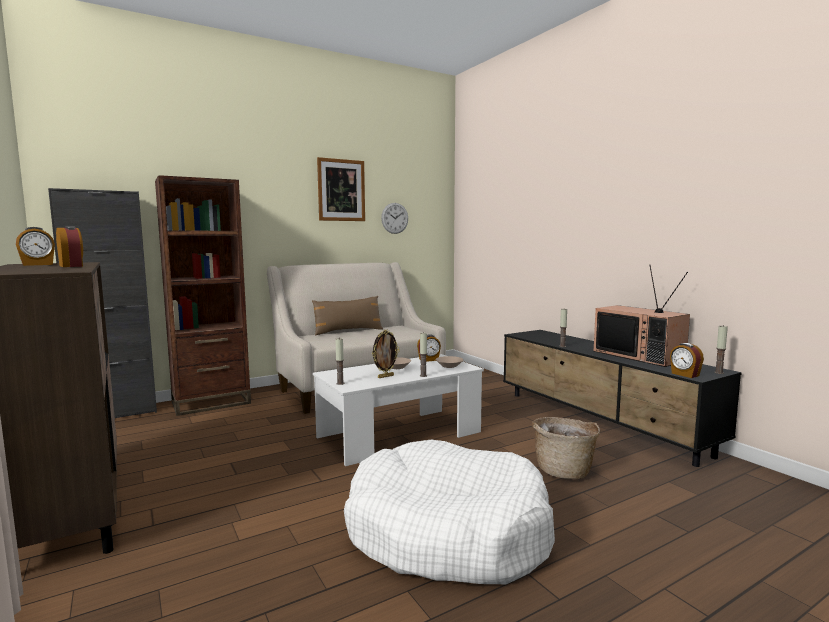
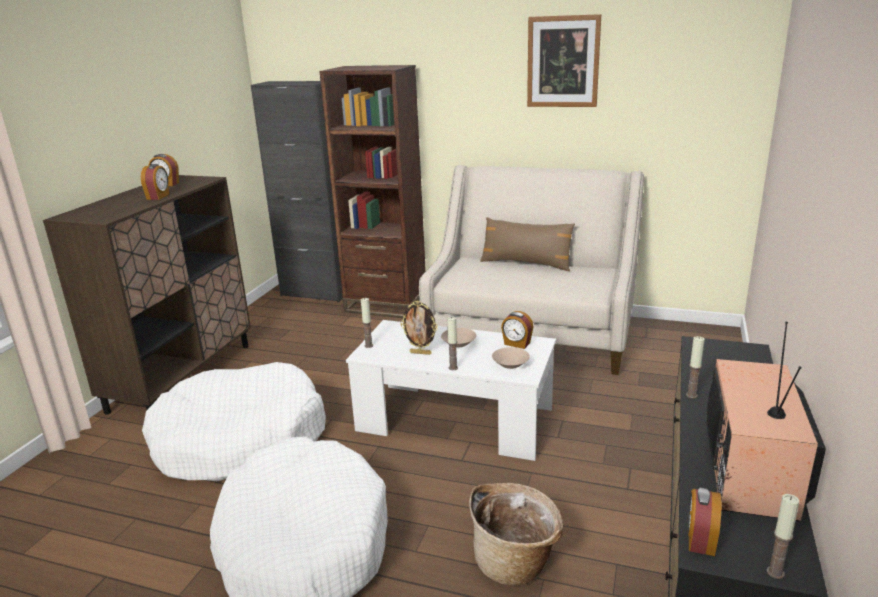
camera: 50 degrees right, 15 degrees up
(254, 514) = (240, 440): none -> white dog bed
(394, 218) = (650, 101): wall clock -> none

